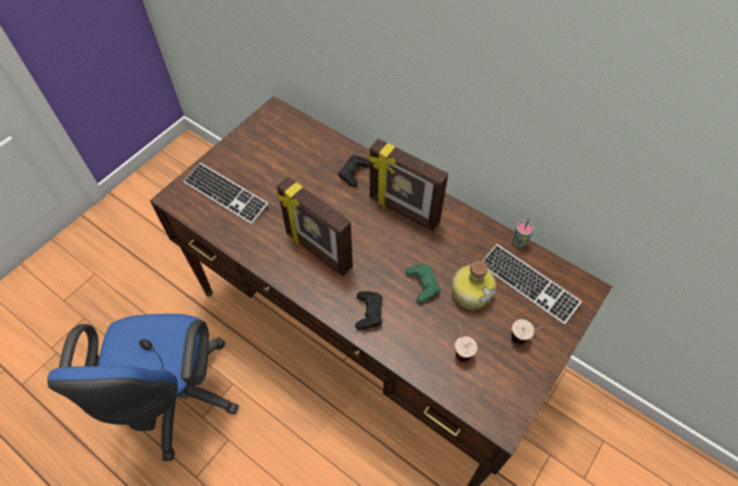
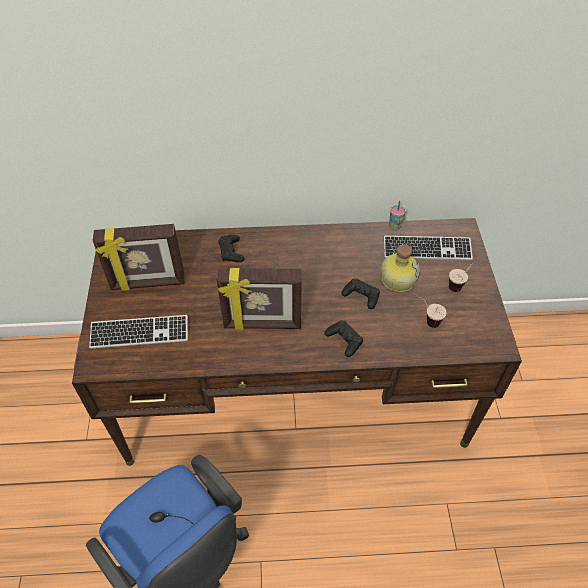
camera: 40 degrees left, 5 degrees down
(403, 211) = (296, 255): picture frame -> picture frame (148, 284)
(423, 284) = (361, 296): green game controller -> black game controller

